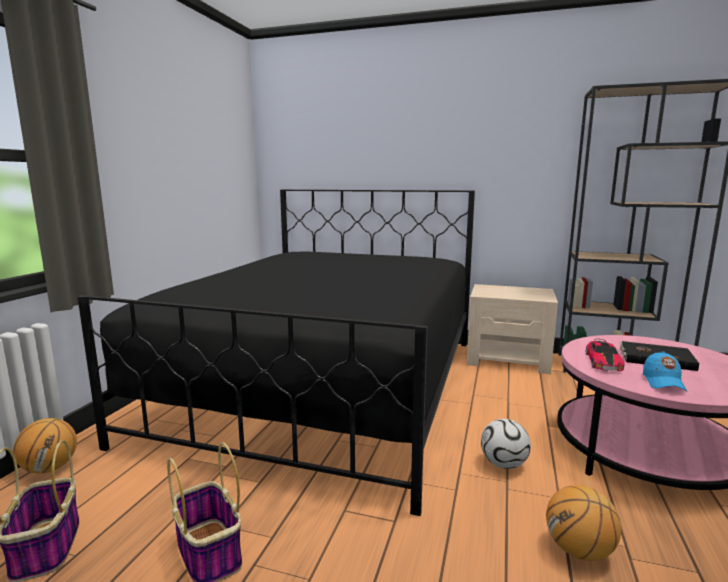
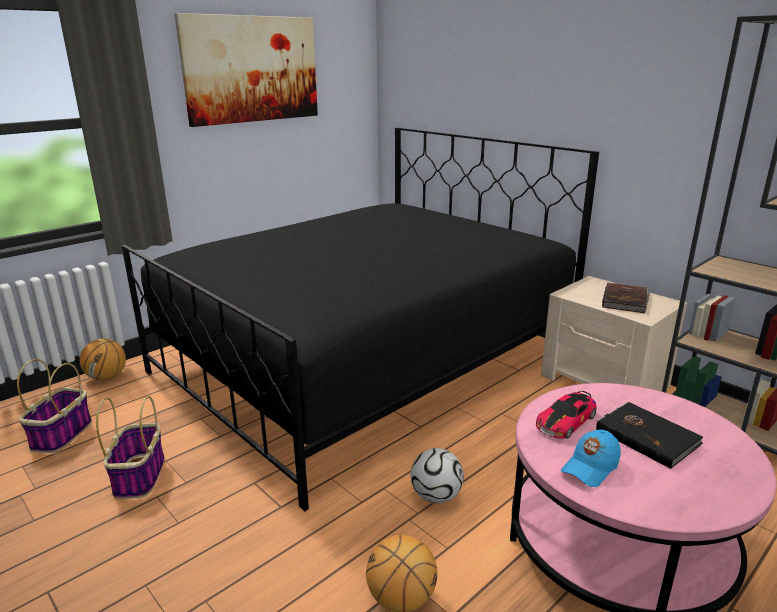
camera: 30 degrees right, 10 degrees up
(172, 125) = (252, 69): none -> picture
(520, 292) = (626, 300): none -> brown book

